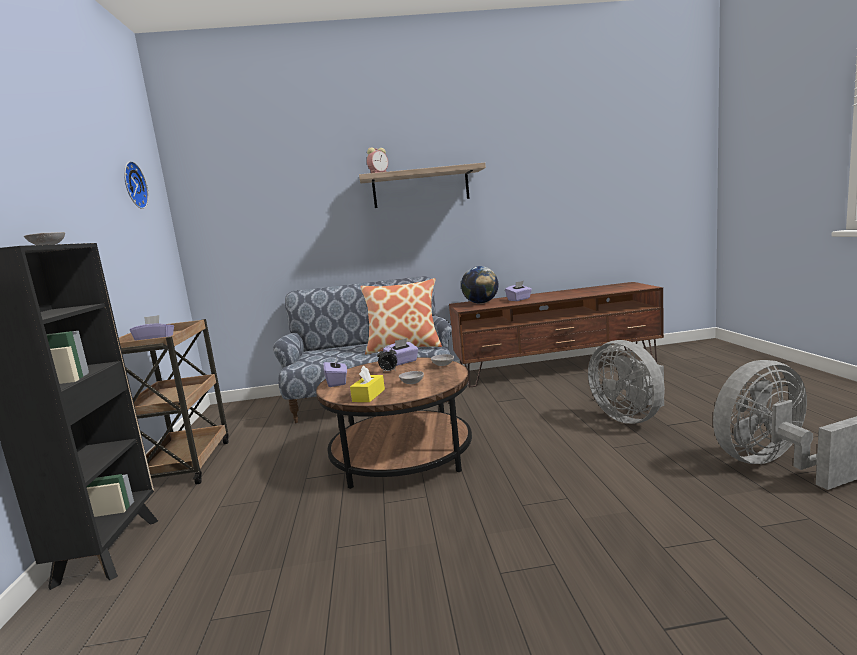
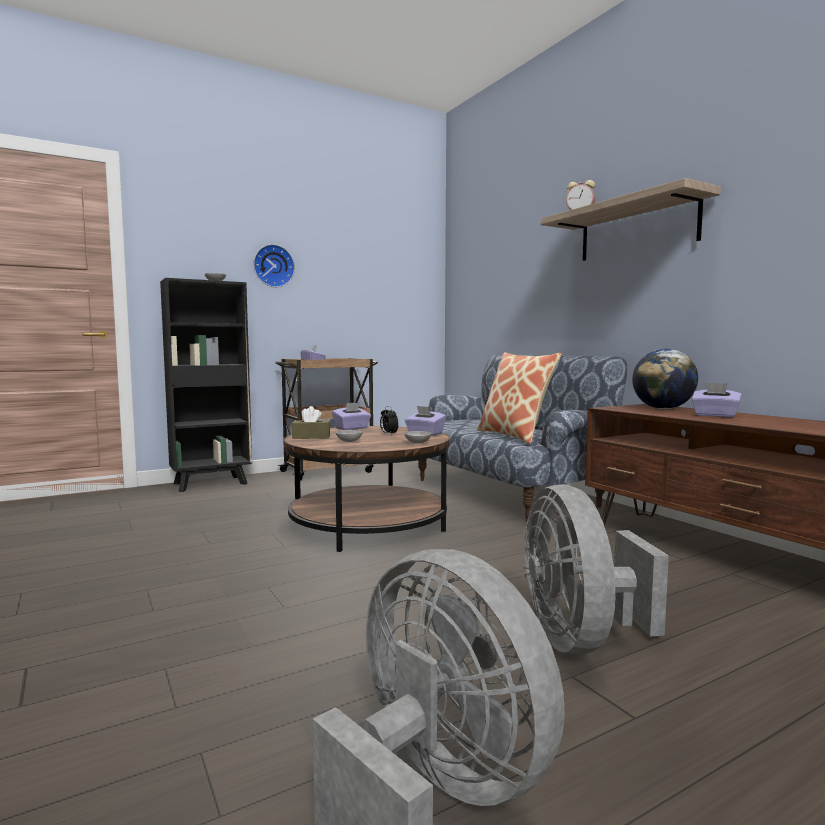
camera: 65 degrees right, 5 degrees down
(132, 185) = (383, 245): wall clock -> wall clock (273, 266)
(368, 395) = (311, 437): yellow tissue box -> brown tissue box
(629, 417) = (580, 639): grey fan -> grey fan turned 45 degrees counterclockwise

